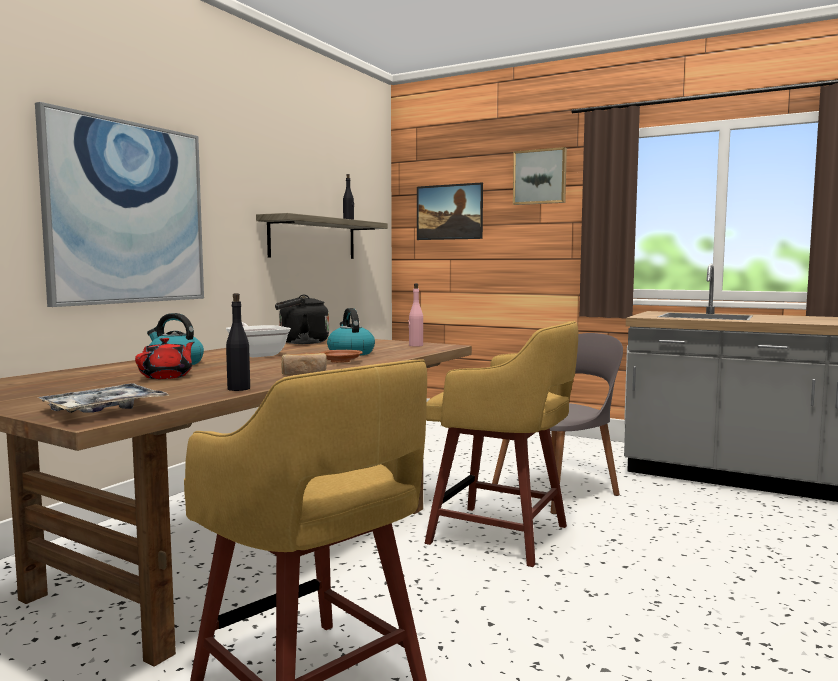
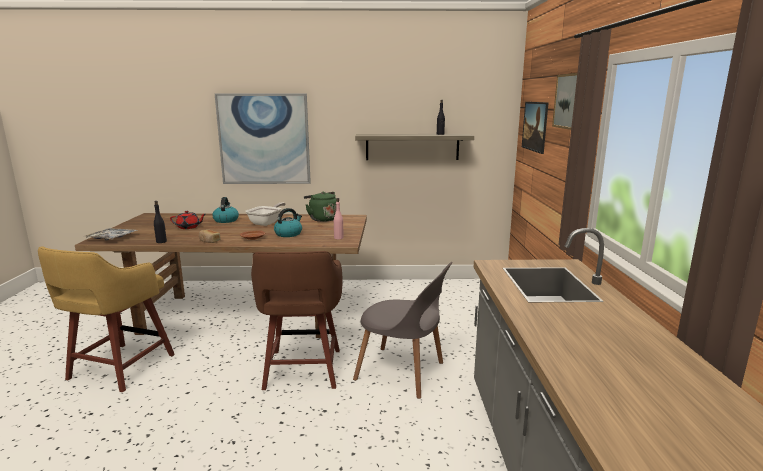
camera: 60 degrees right, 10 degrees up
(300, 342) = (322, 219): black kettle -> green kettle
(502, 536) = (302, 371): yellow stool -> brown stool

